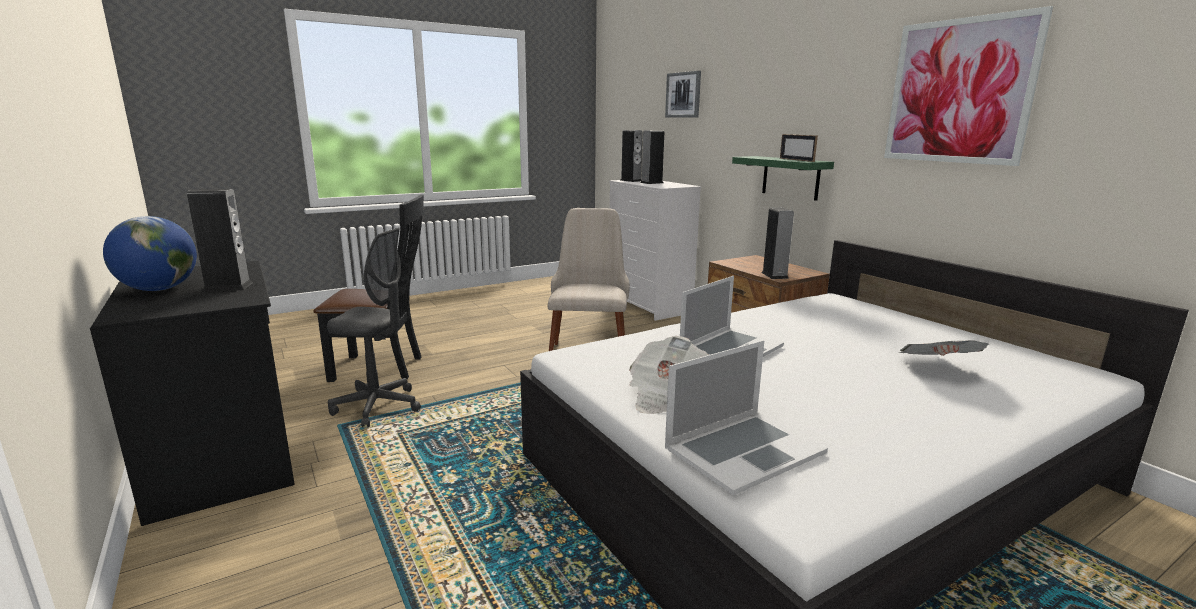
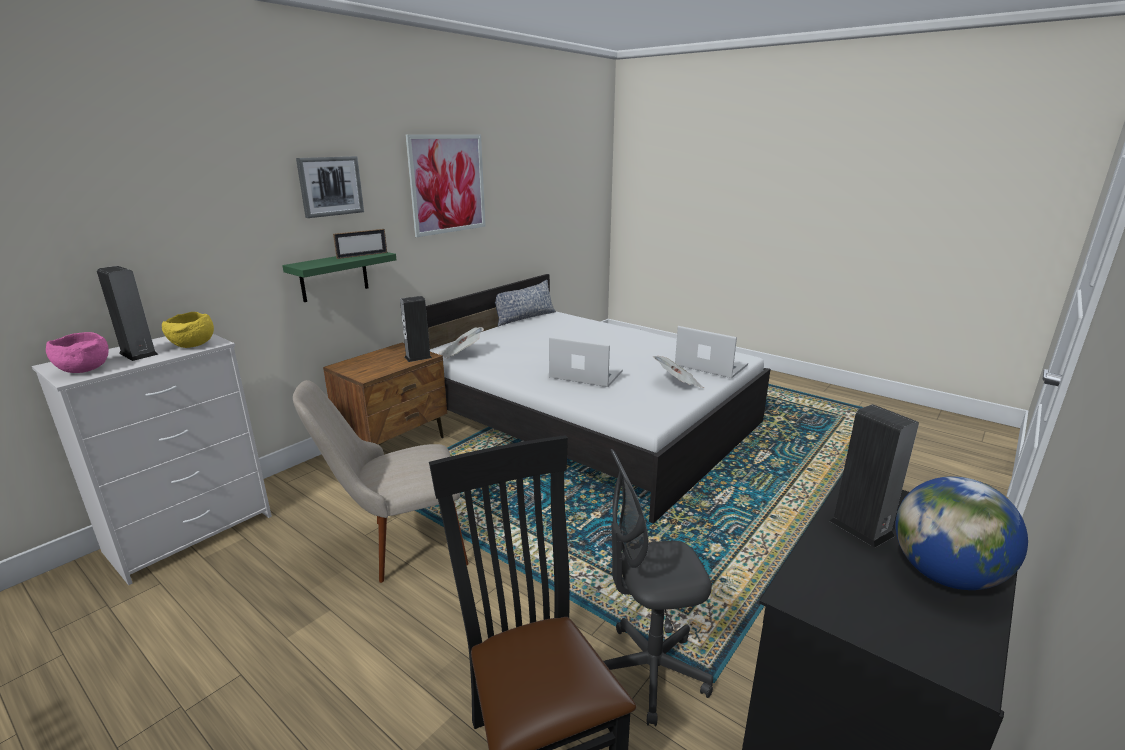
camera: 110 degrees left, 5 degrees up
(377, 407) = (650, 672): grey office chair -> grey office chair turned 90 degrees counterclockwise
(631, 180) = (84, 370): speaker -> pink bowl
(658, 185) = (193, 346): none -> yellow bowl
(683, 95) = (91, 202): picture -> picture (330, 186)
(937, 368) = (570, 334): newspaper -> newspaper (461, 354)
(1038, 352) = (524, 318): none -> pillow

